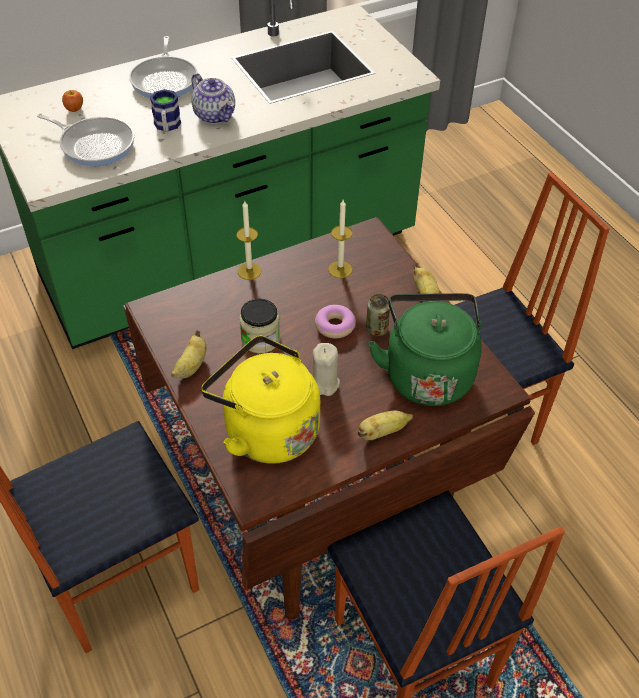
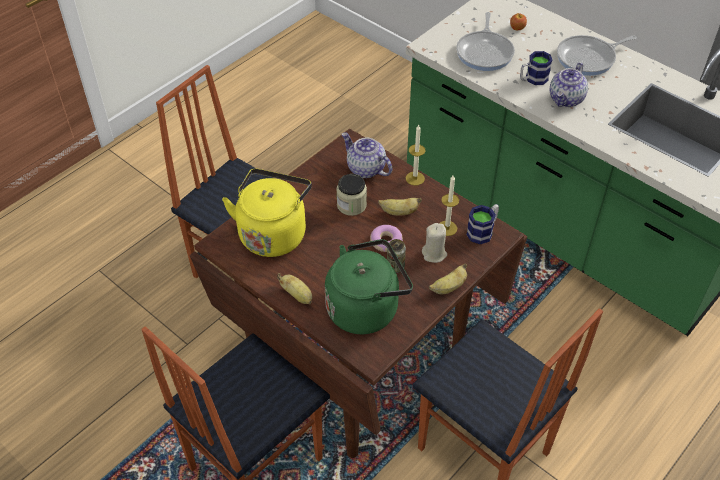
camera: 70 degrees right, 0 degrees up
(191, 366) = (309, 178): banana -> banana (399, 212)
(207, 309) = (365, 169): none -> teapot
(323, 383) = (327, 251): beige candle -> beige candle (434, 254)
(358, 243) = (483, 231): none -> mug

